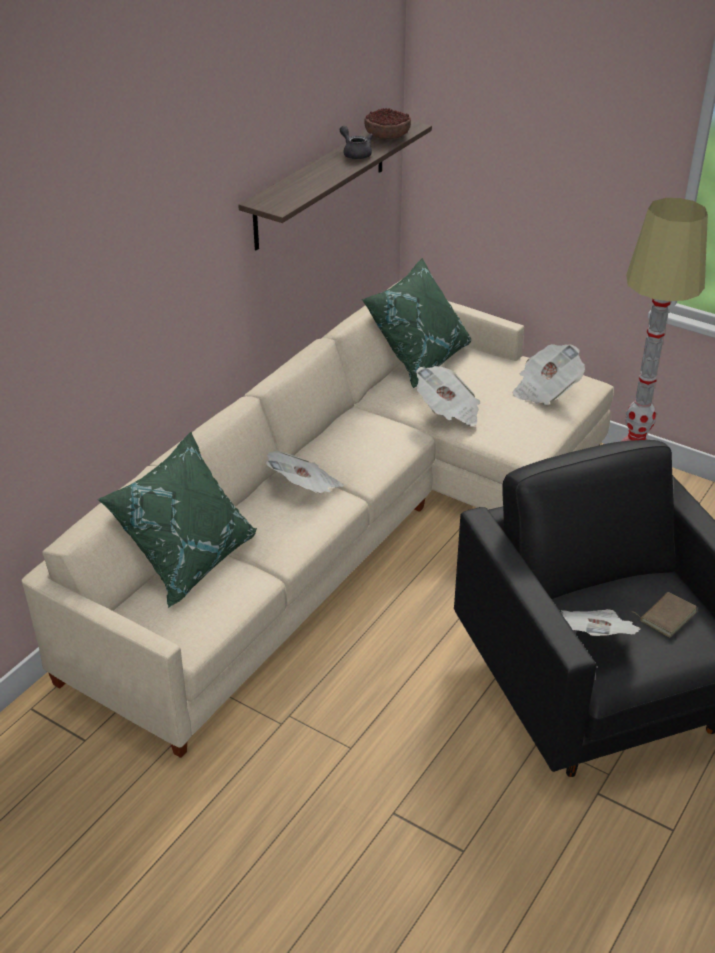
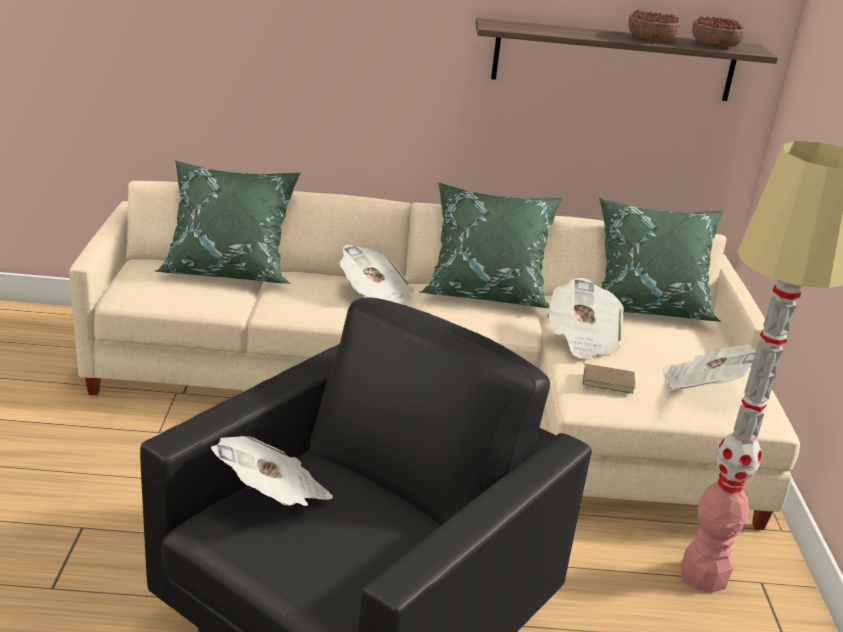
camera: 55 degrees right, 10 degrees down
(341, 426) = (486, 292): none -> green pillow
(355, 153) = (650, 39): grey teapot -> bowl
(666, 615) = (359, 544): brown book -> brown book (608, 380)

